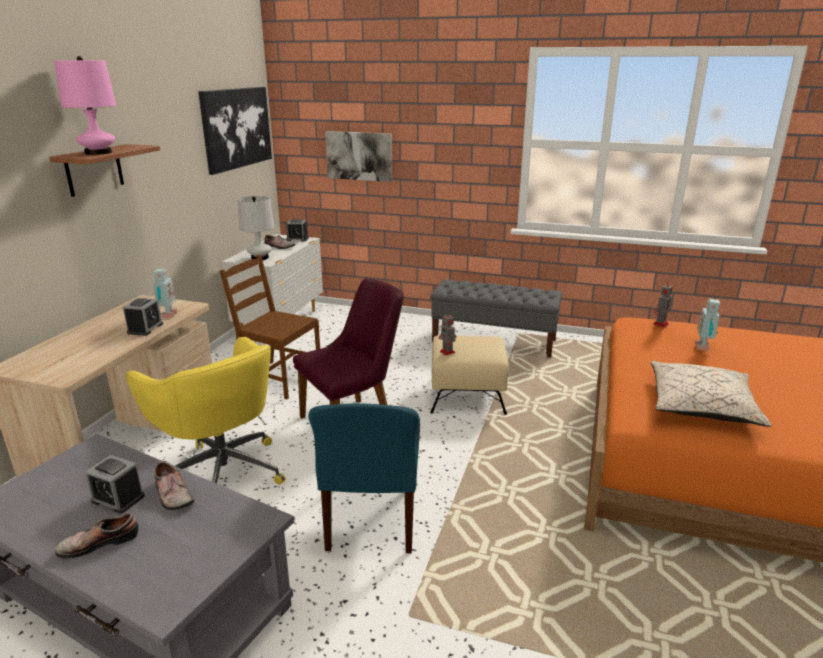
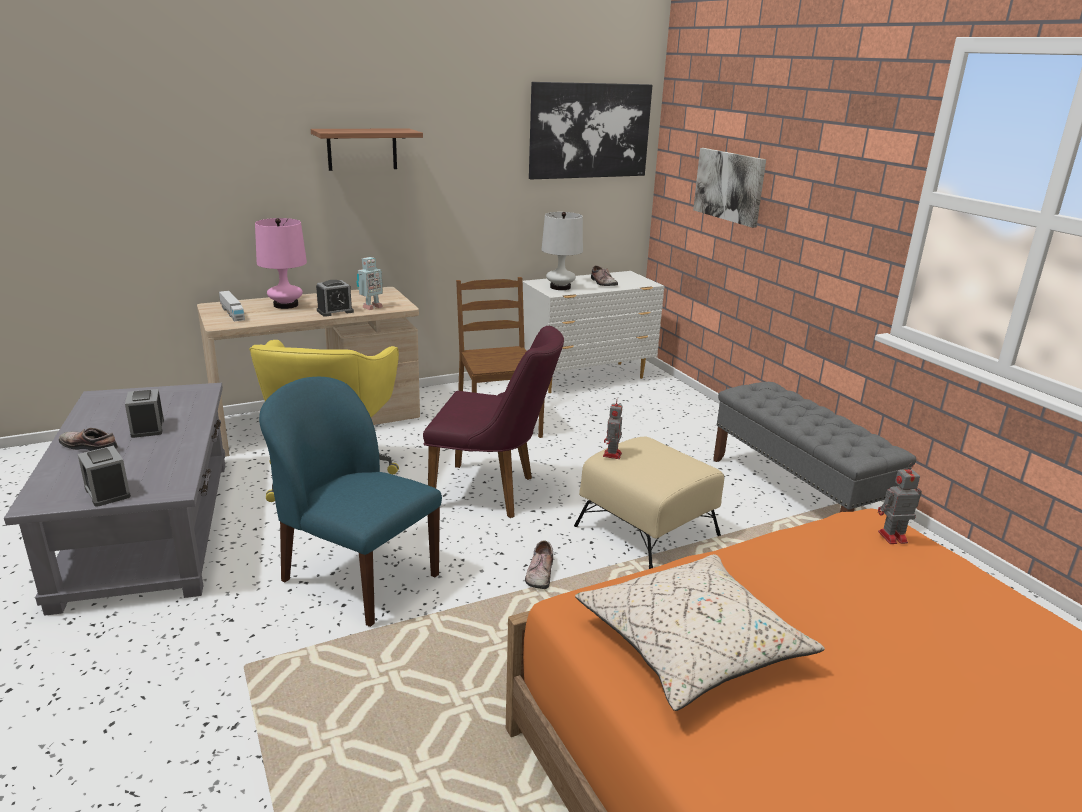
camera: 45 degrees right, 0 degrees up
(48, 365) = (232, 313): none -> toy truck
(98, 152) = (351, 130): pink table lamp -> pink table lamp (286, 305)
(172, 495) = (171, 442): shoe -> shoe (538, 573)
(297, 239) = (638, 280): alarm clock -> alarm clock (107, 492)
(372, 517) = (358, 577): blue chair -> blue chair turned 75 degrees clockwise
(703, 347) = (883, 593): toy robot -> none

